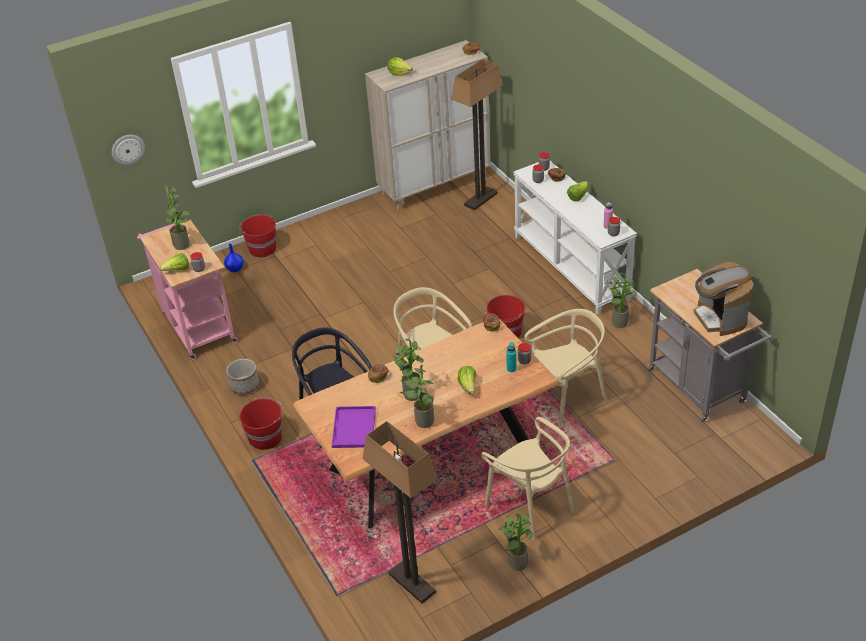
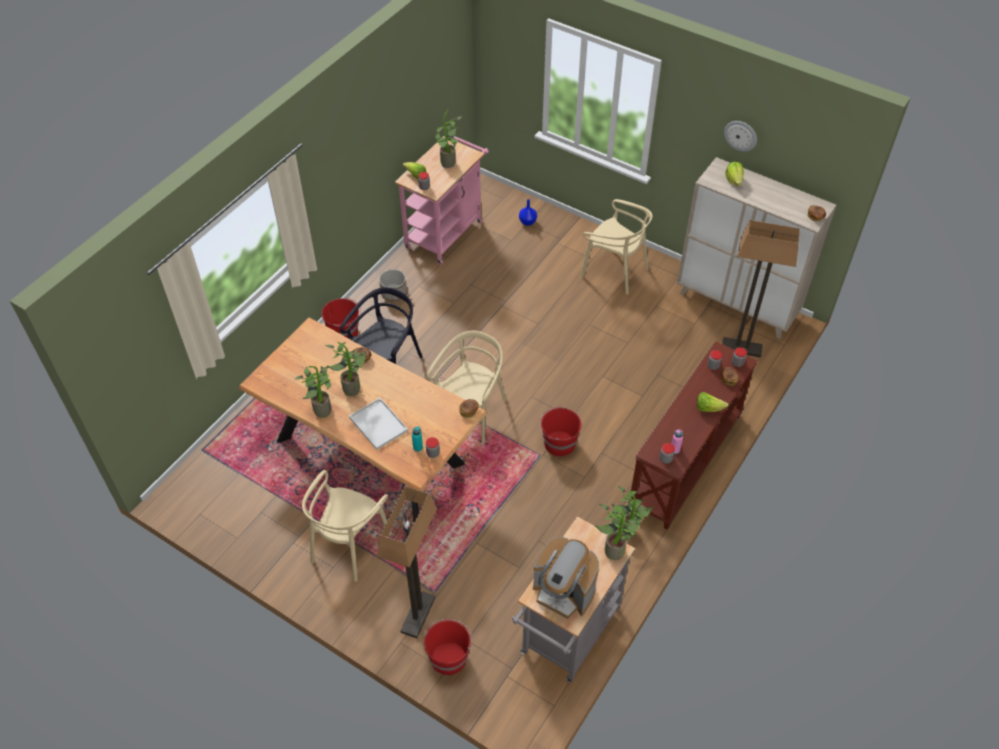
camera: 60 degrees right, 10 degrees up
(128, 149) = (494, 67): wall clock -> wall clock (740, 135)
(262, 248) = (564, 226): red bucket -> red bucket (448, 657)
(353, 427) = (296, 366): purple tray -> none
(411, 583) = (231, 493): floor lamp -> floor lamp (417, 614)
(468, 386) = (379, 424): lettuce -> white tray
(516, 561) = (282, 558): potted plant -> potted plant (615, 549)
(566, 397) = (497, 524): beige chair -> beige chair (614, 271)
(572, 267) = (686, 461): white console table -> brown console table
(719, 318) = (564, 592): coffee machine -> coffee machine turned 105 degrees counterclockwise

